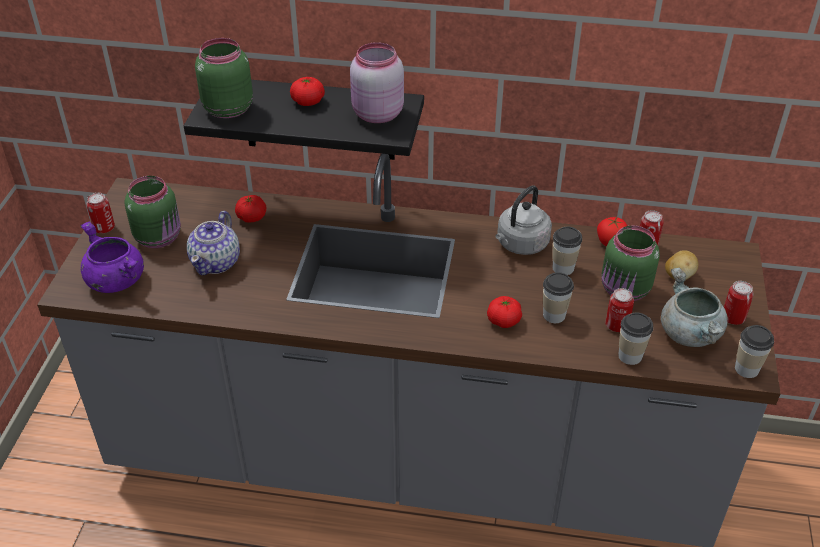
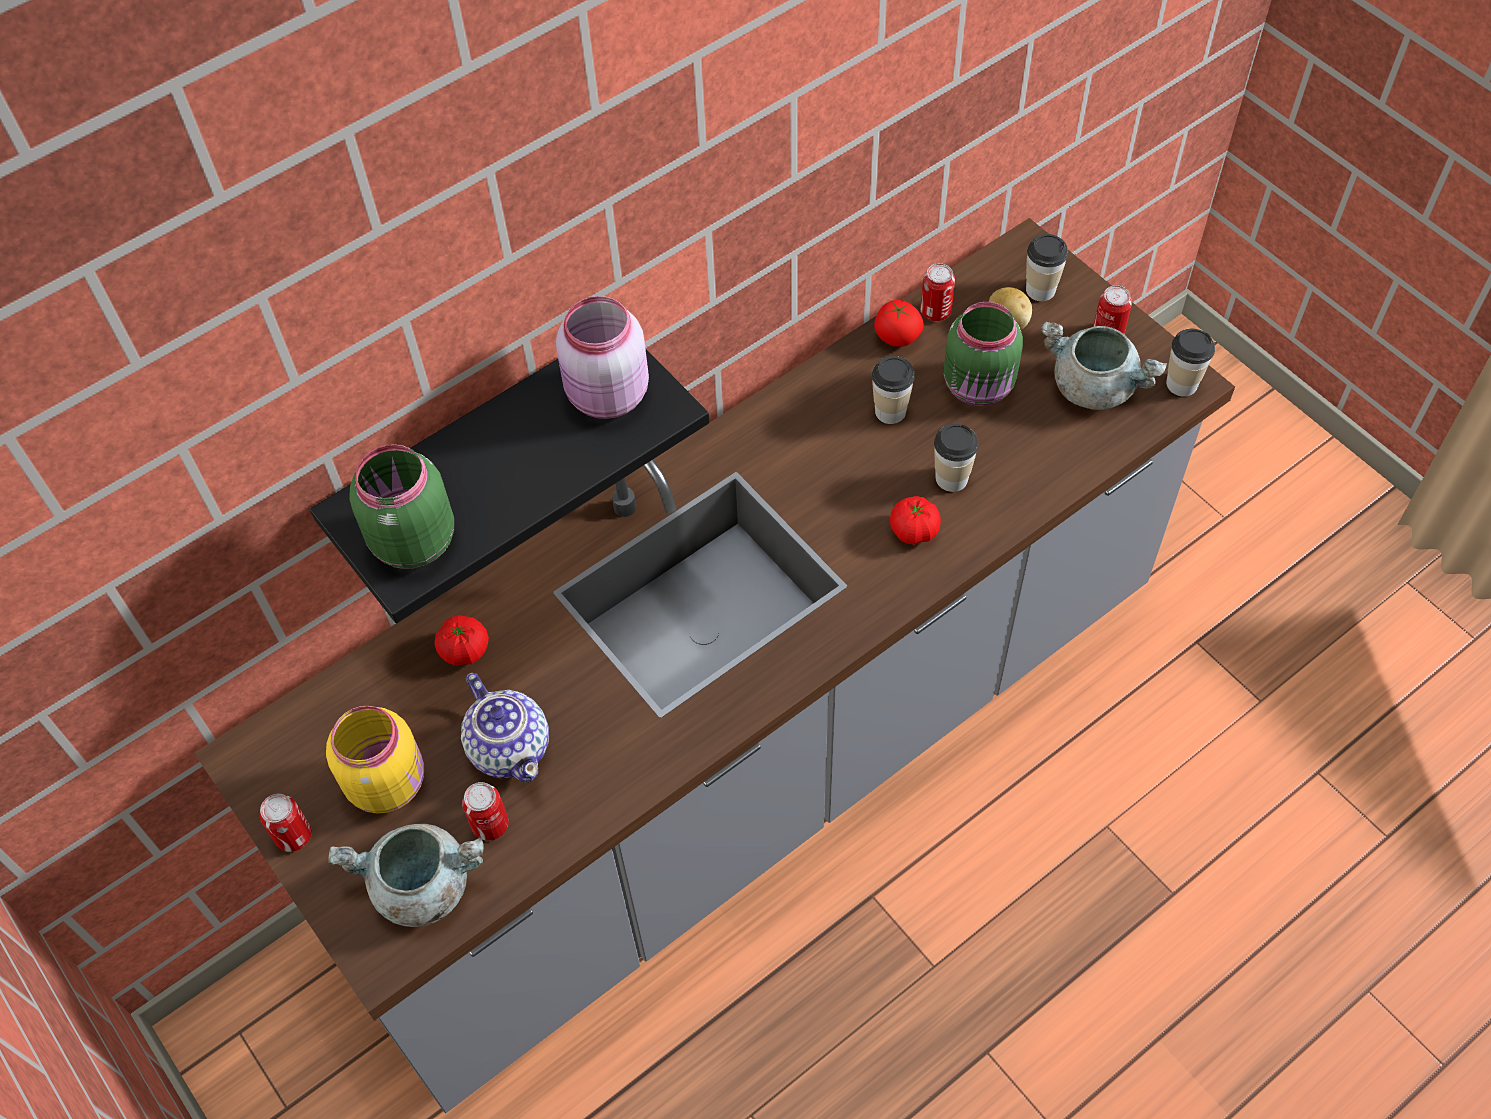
camera: 45 degrees left, 15 degrees up
(115, 280) = (421, 887): purple cooking pot -> grey cooking pot
(160, 237) = (388, 780): green jar -> yellow jar
(308, 102) = (498, 446): tomato -> none
(520, 245) = (813, 418): grey kettle -> none
(616, 325) = (1021, 437): can -> can (490, 824)
(630, 356) = (1073, 462): cup -> cup (1040, 289)

